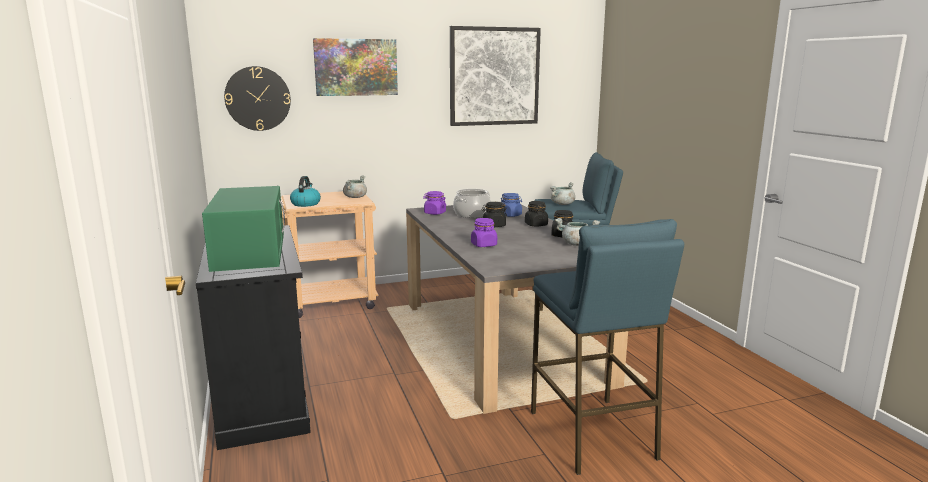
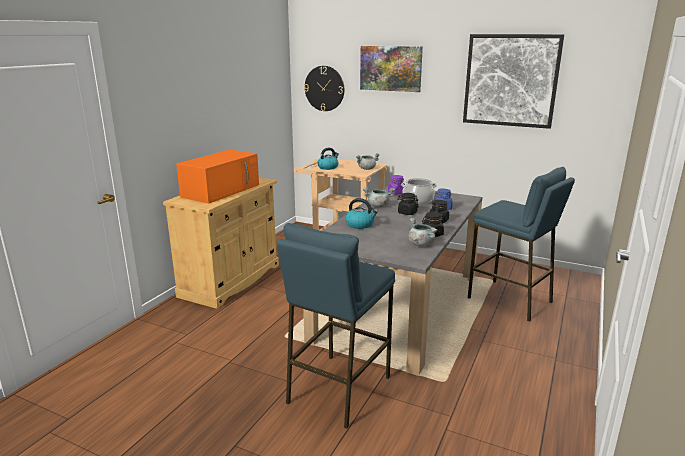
camera: 45 degrees right, 5 degrees up
(249, 250) = (221, 190): green microwave -> orange microwave
(263, 395) = (231, 280): black cabinet -> beige cabinet
(484, 245) = (360, 224): purple jar -> kettle
(562, 204) = (504, 209): grey cooking pot -> grey cooking pot (378, 205)

